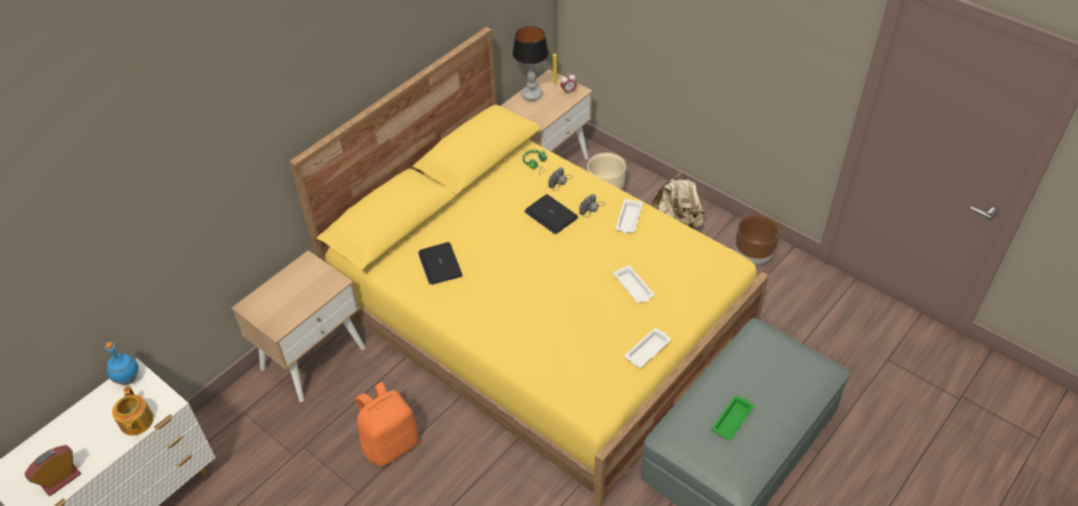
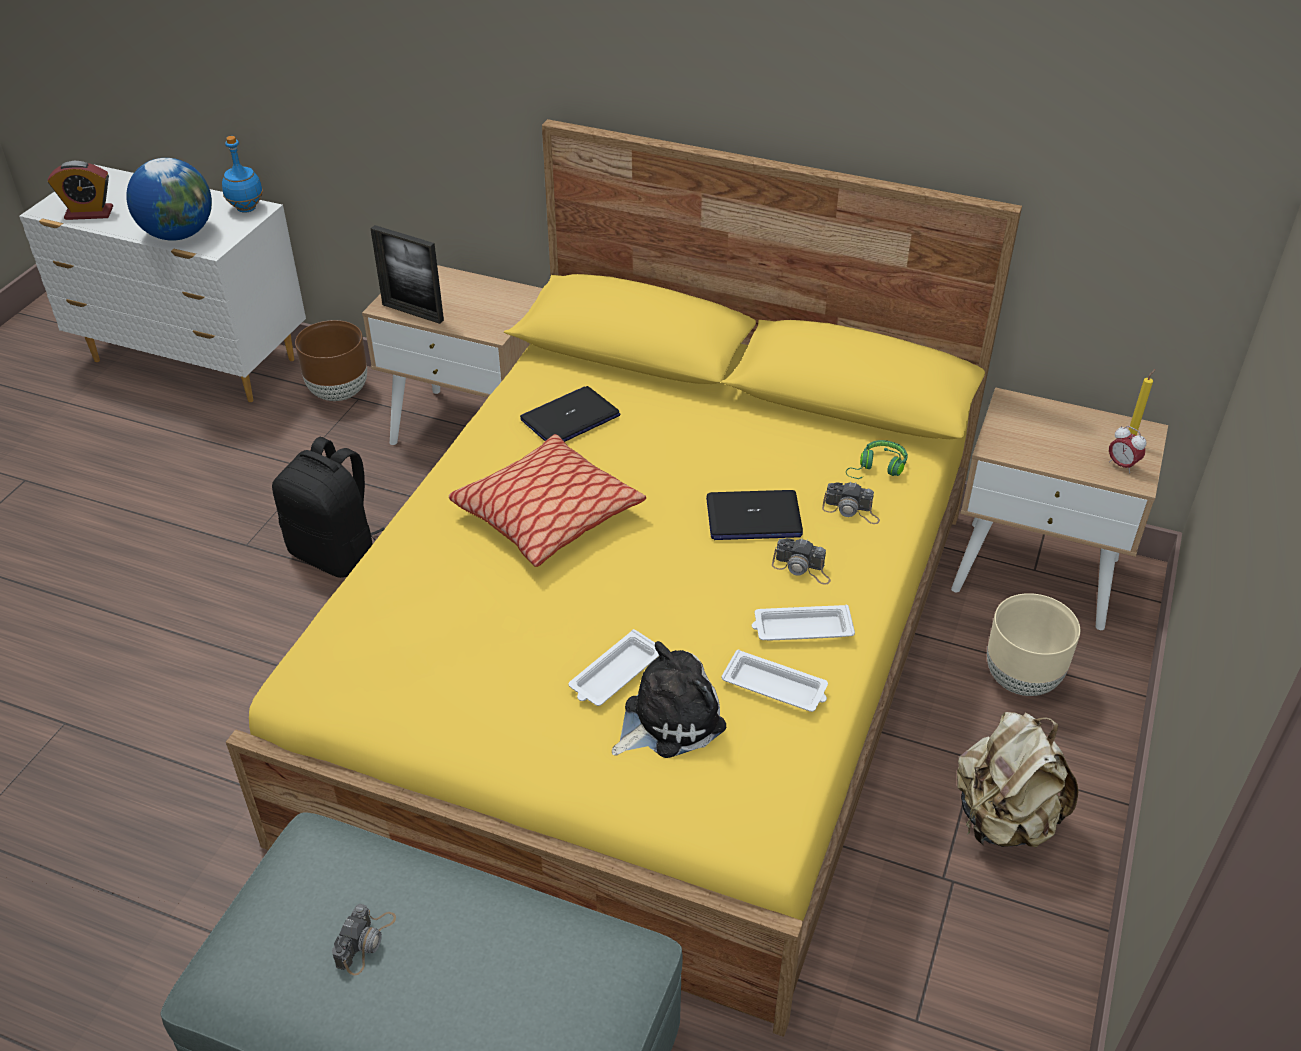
camera: 70 degrees right, 5 degrees down
(61, 479) = (89, 213): alarm clock -> alarm clock turned 150 degrees clockwise
(136, 422) = (179, 234): teapot -> globe
(292, 316) = (413, 312): none -> picture frame
(390, 444) = (337, 553): orange backpack -> black backpack
(515, 288) = (547, 515): none -> pillow
(531, 95) = (1069, 420): table lamp -> none
(551, 215) = (753, 517): laptop -> laptop turned 120 degrees counterclockwise
(648, 349) = (456, 727): white tray -> white tray (776, 687)
(666, 276) = (668, 719): none -> plush toy
(733, 419) = (365, 941): green tray -> camera
(753, 257) = (993, 991): brown planter -> brown planter (338, 392)

